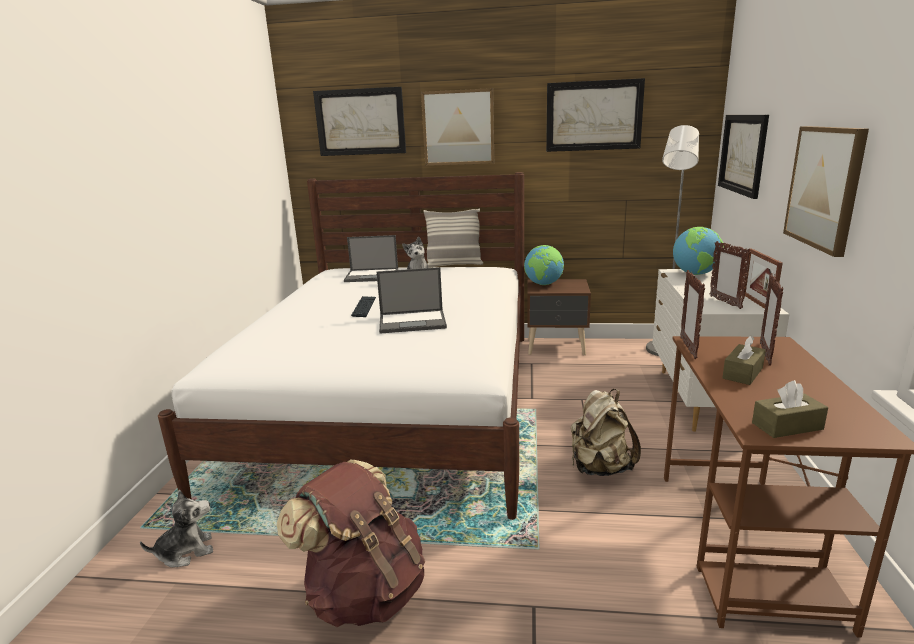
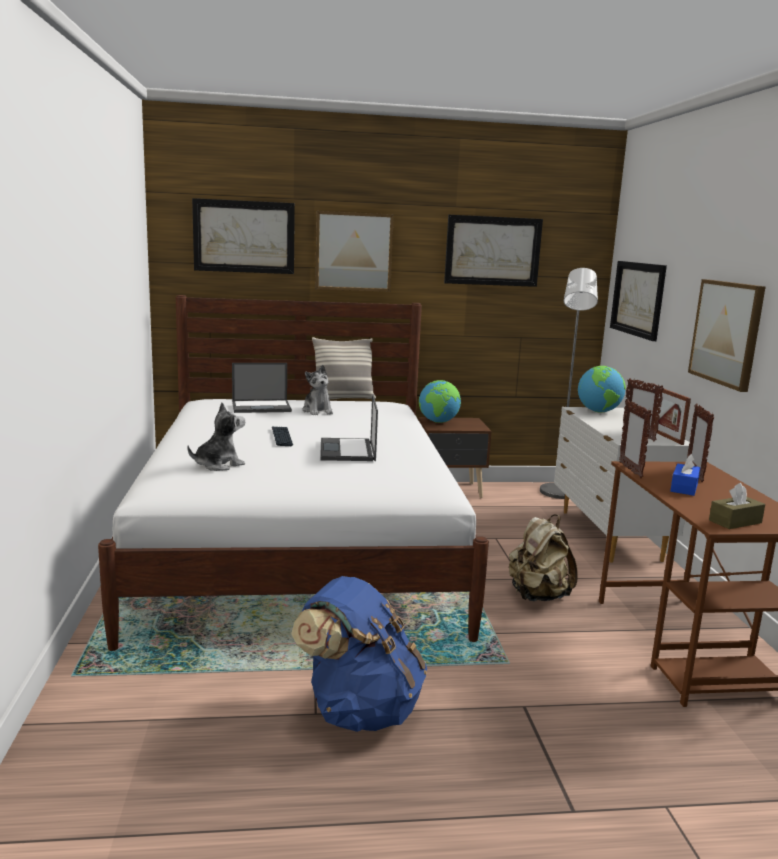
camera: 15 degrees left, 5 degrees down
(186, 551) = (143, 693): plush toy -> plush toy (218, 465)
(364, 592) = (359, 709): brown backpack -> blue backpack
(413, 322) = (347, 451): laptop -> laptop turned 105 degrees clockwise
(742, 373) = (684, 487): brown tissue box -> blue tissue box

